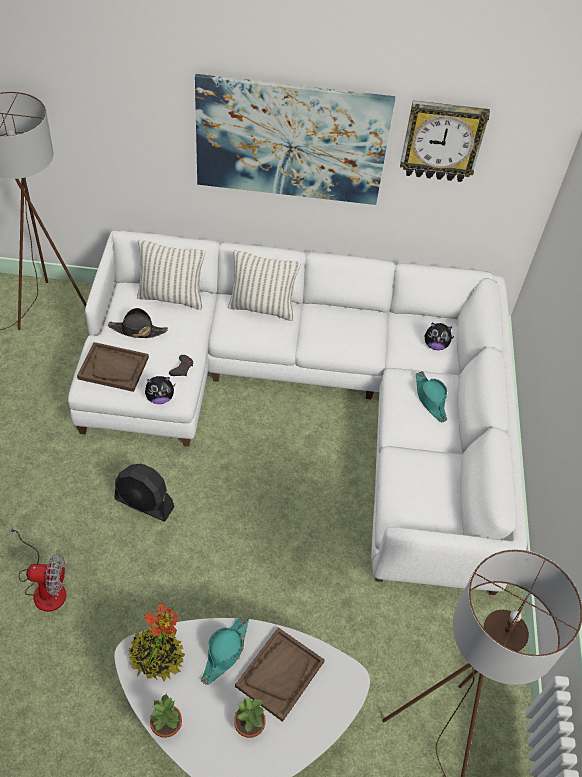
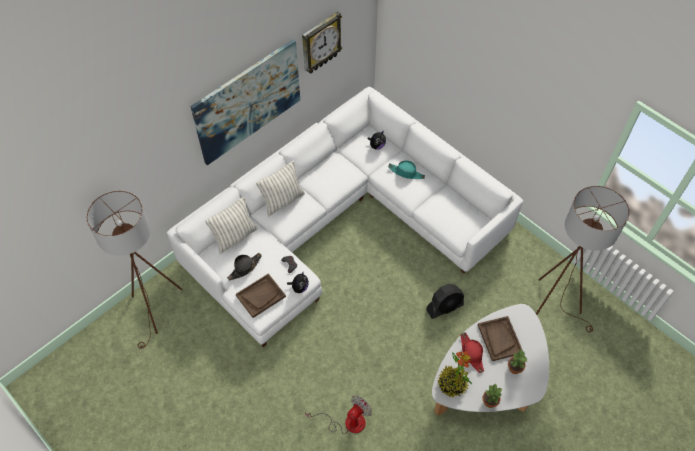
camera: 45 degrees left, 5 degrees up
(144, 503) = (336, 344): black fan -> black fan (445, 307)
(225, 652) = (472, 354): turquoise hat -> red hat

